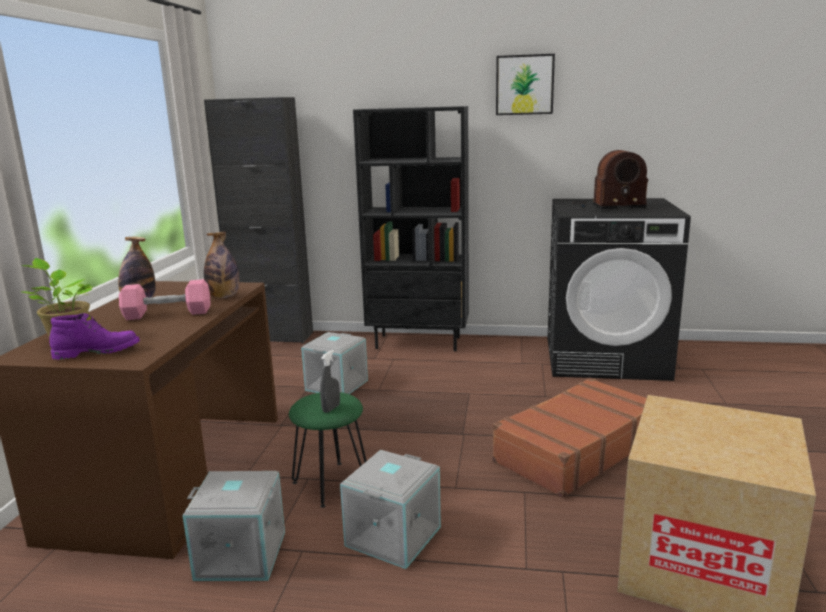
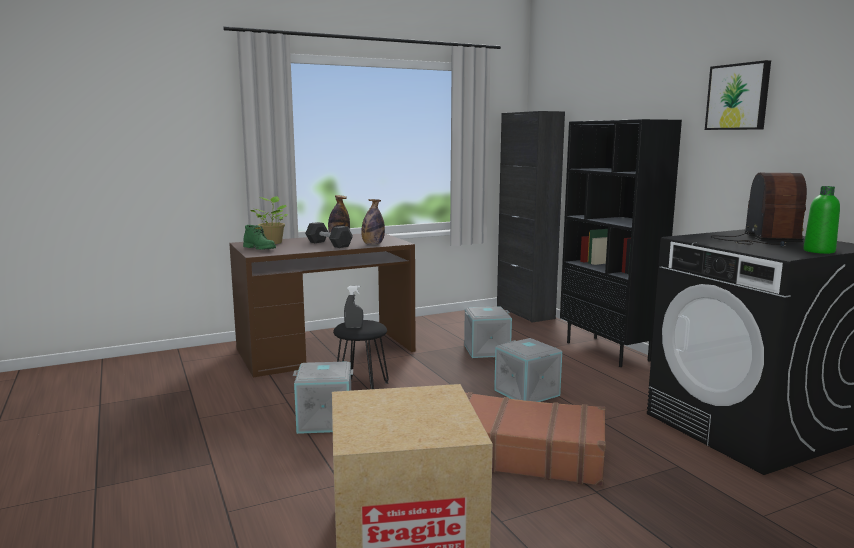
camera: 55 degrees right, 5 degrees down
(97, 352) = (260, 248): purple boot -> green boot
(168, 314) = (329, 244): pink dumbbell -> black dumbbell
(242, 554) = (271, 389): grey storage box -> grey storage box (528, 392)
(331, 484) = (361, 388): green stool -> black stool
(607, 206) = (760, 240): radio -> radio turned 135 degrees counterclockwise
(663, 206) = (819, 251): none -> green bottle

